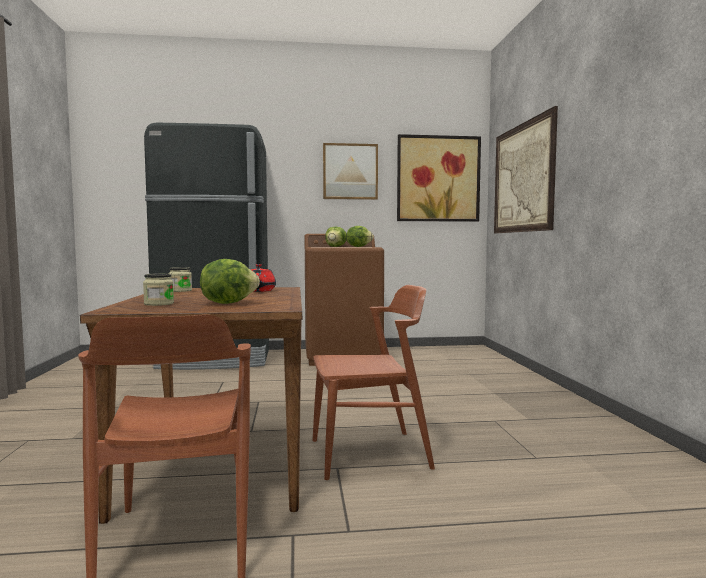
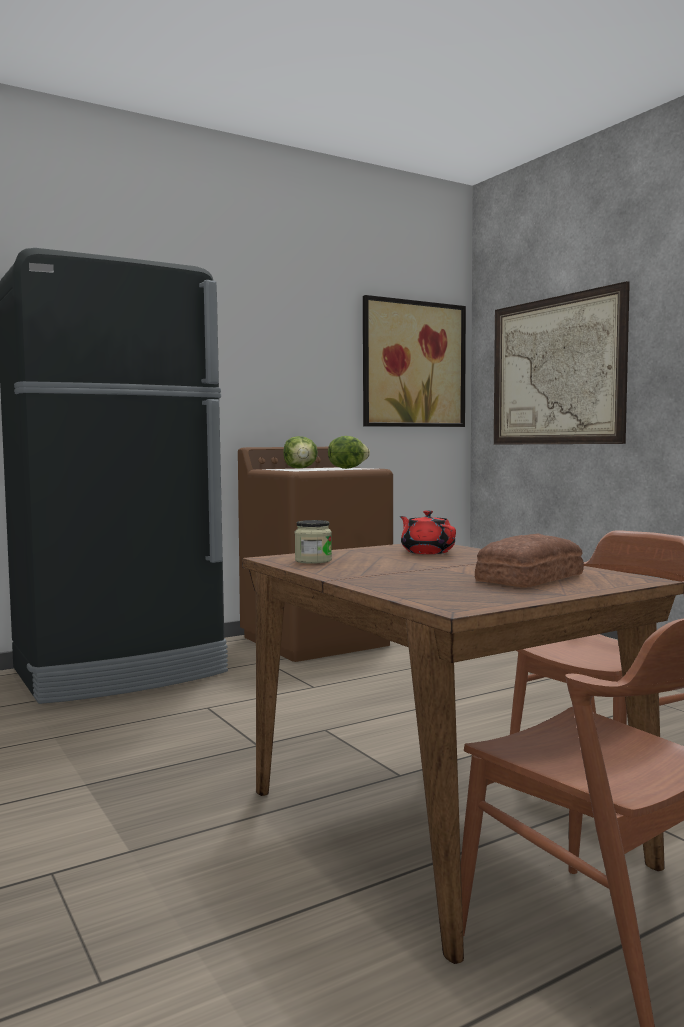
camera: 25 degrees left, 0 degrees up
(159, 304) = (443, 588): jar -> none
(228, 303) = (527, 578): lettuce -> bread
(350, 171) = (299, 348): picture -> none

